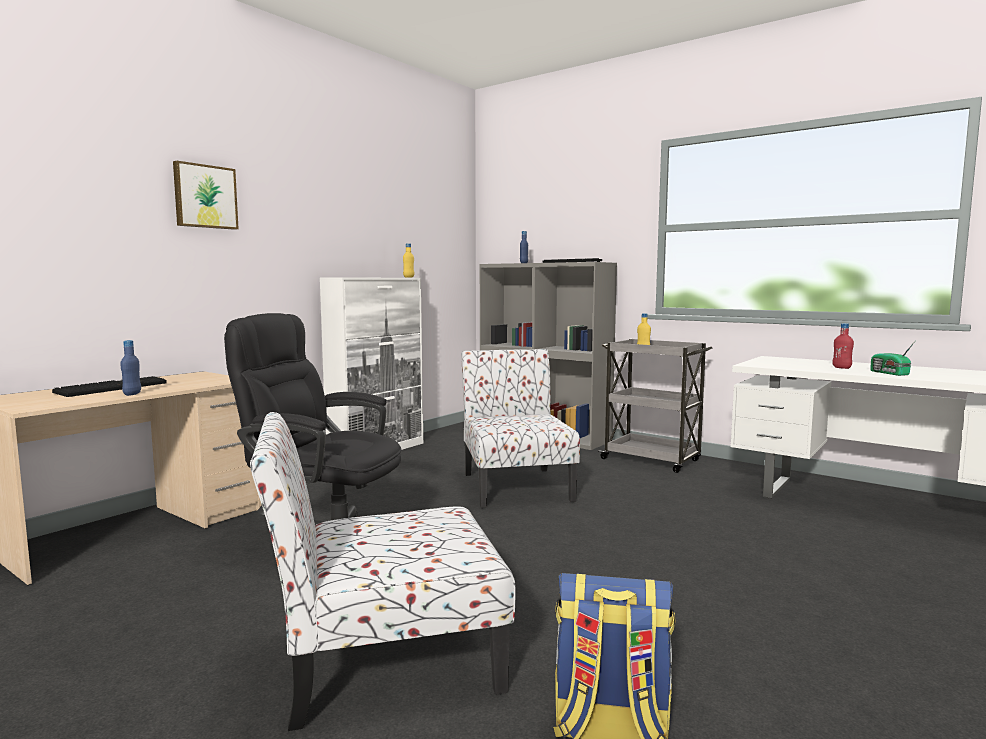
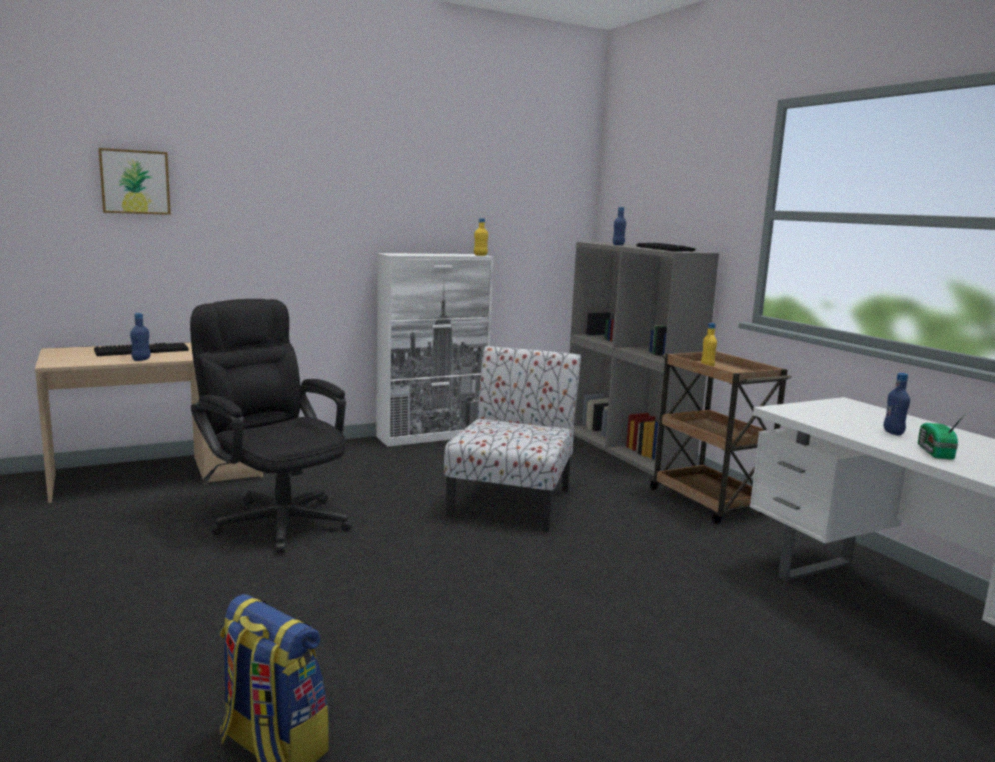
camera: 25 degrees right, 5 degrees up
(205, 196) = (254, 175): picture -> picture (135, 182)
(384, 660) = (189, 632): chair -> none
(652, 460) = (709, 503): grey cart -> brown cart
(841, 367) = (893, 433): red bottle -> blue bottle

